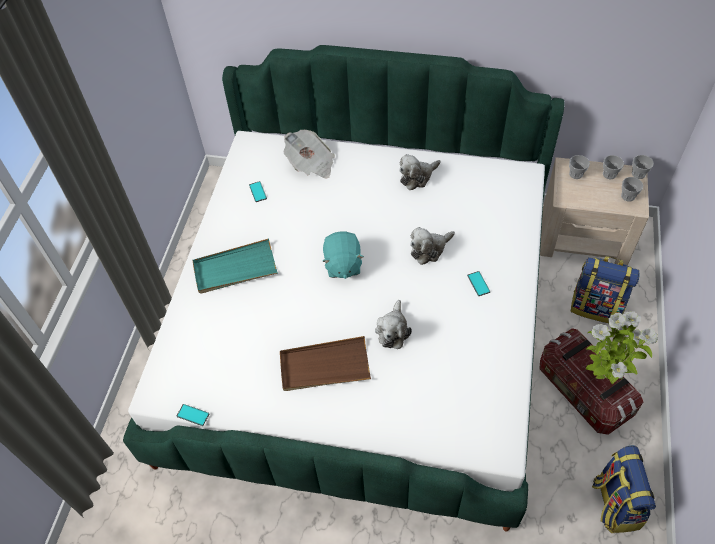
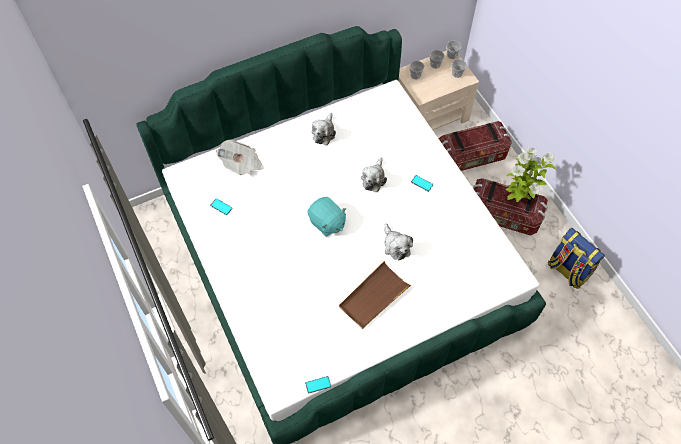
camera: 40 degrees left, 5 degrees up
(235, 269) = (255, 271): turquoise tray -> none
(596, 307) = (471, 157): backpack -> storage box

